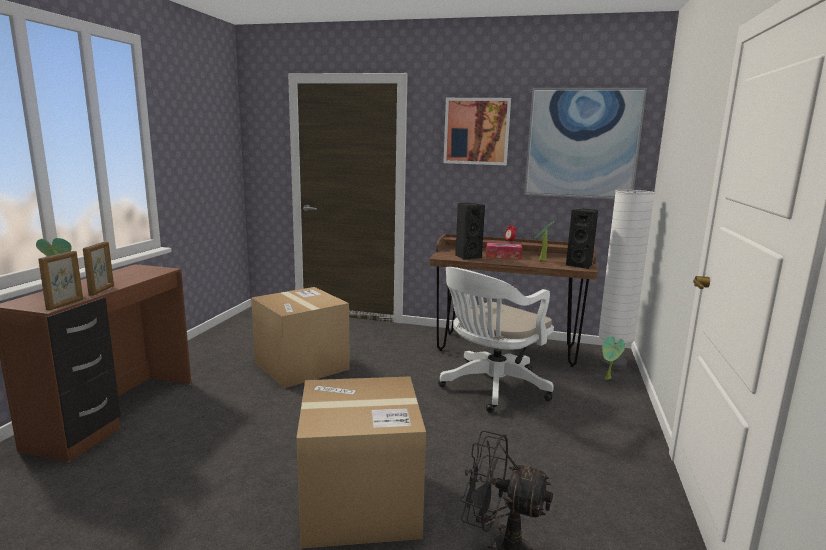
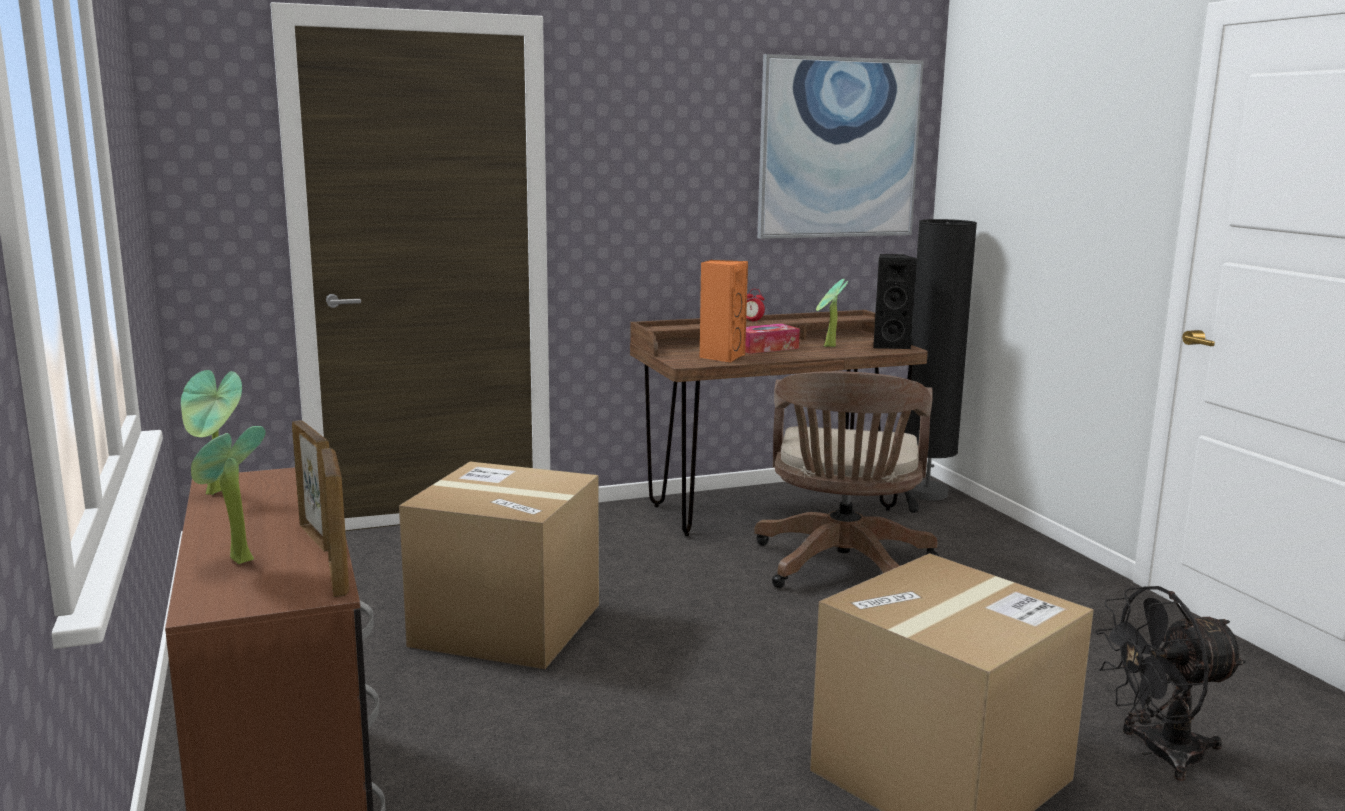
camera: 35 degrees left, 0 degrees up
(467, 257) = (721, 357): black speaker -> orange speaker
(476, 131) = (675, 129): picture -> none
(491, 388) = (842, 568): white office chair -> brown office chair
(608, 379) = (952, 514): potted plant -> potted plant (218, 492)
(612, 364) = (927, 493): white floor lamp -> black floor lamp

